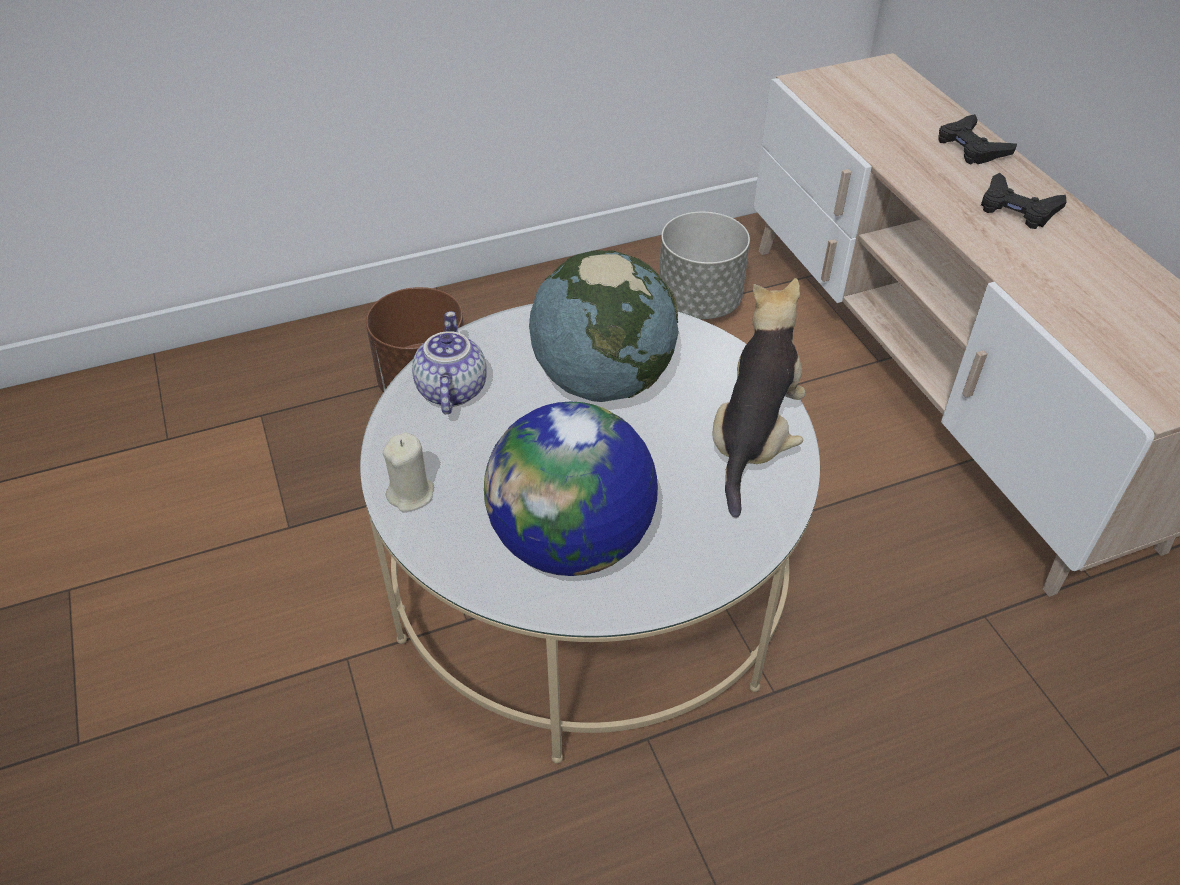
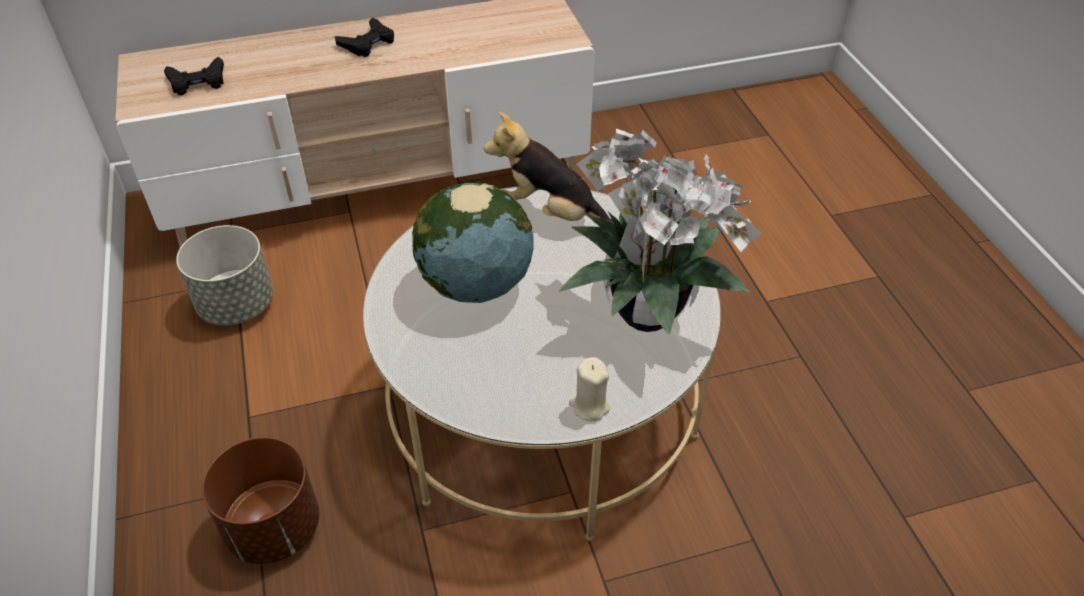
camera: 85 degrees left, 0 degrees up
(450, 390) = (469, 381): teapot -> none
(572, 543) = (642, 312): globe -> potted plant
(971, 147) = (282, 45): black game controller -> black game controller (197, 81)

